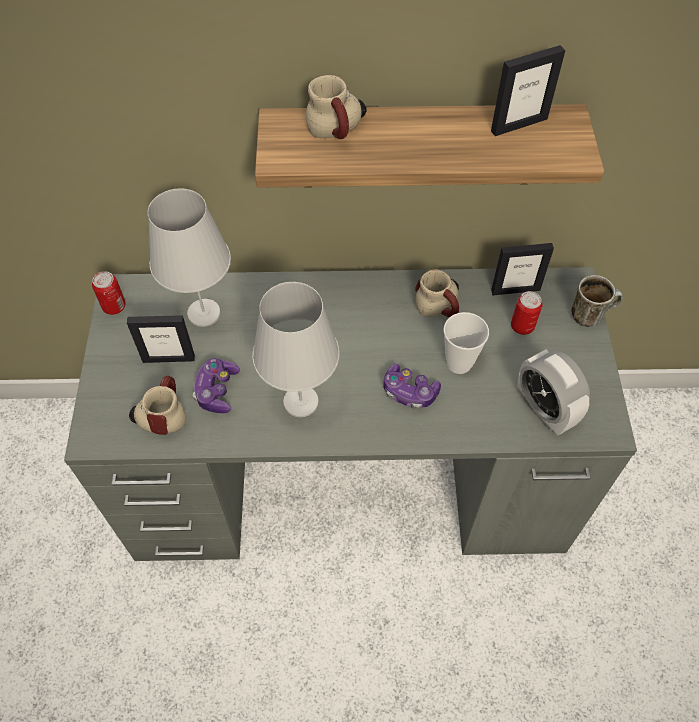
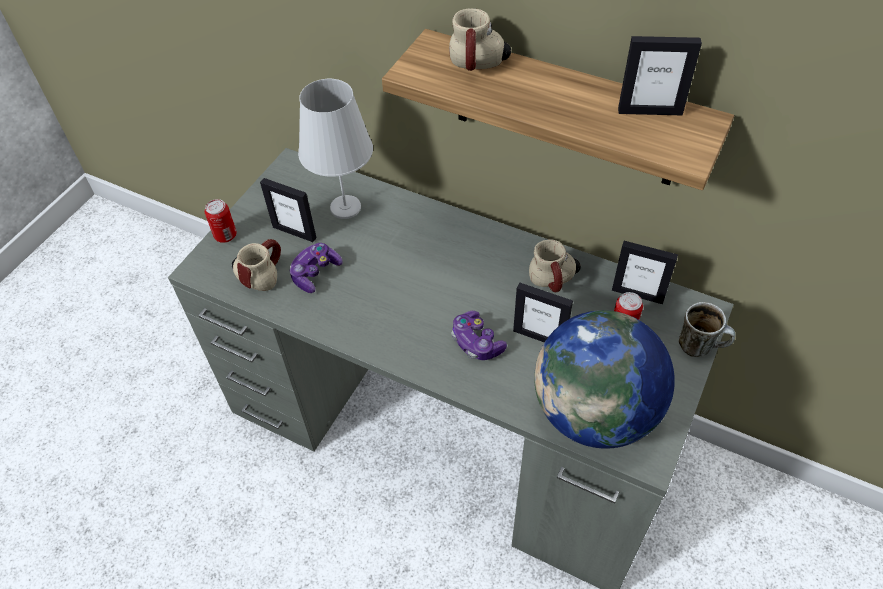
camera: 30 degrees right, 5 degrees down
(114, 306) = (280, 176): can -> can (225, 235)
(300, 402) = (376, 310): white table lamp -> none
(459, 363) = (539, 337): cup -> picture frame
(544, 410) = (595, 412): alarm clock -> globe

